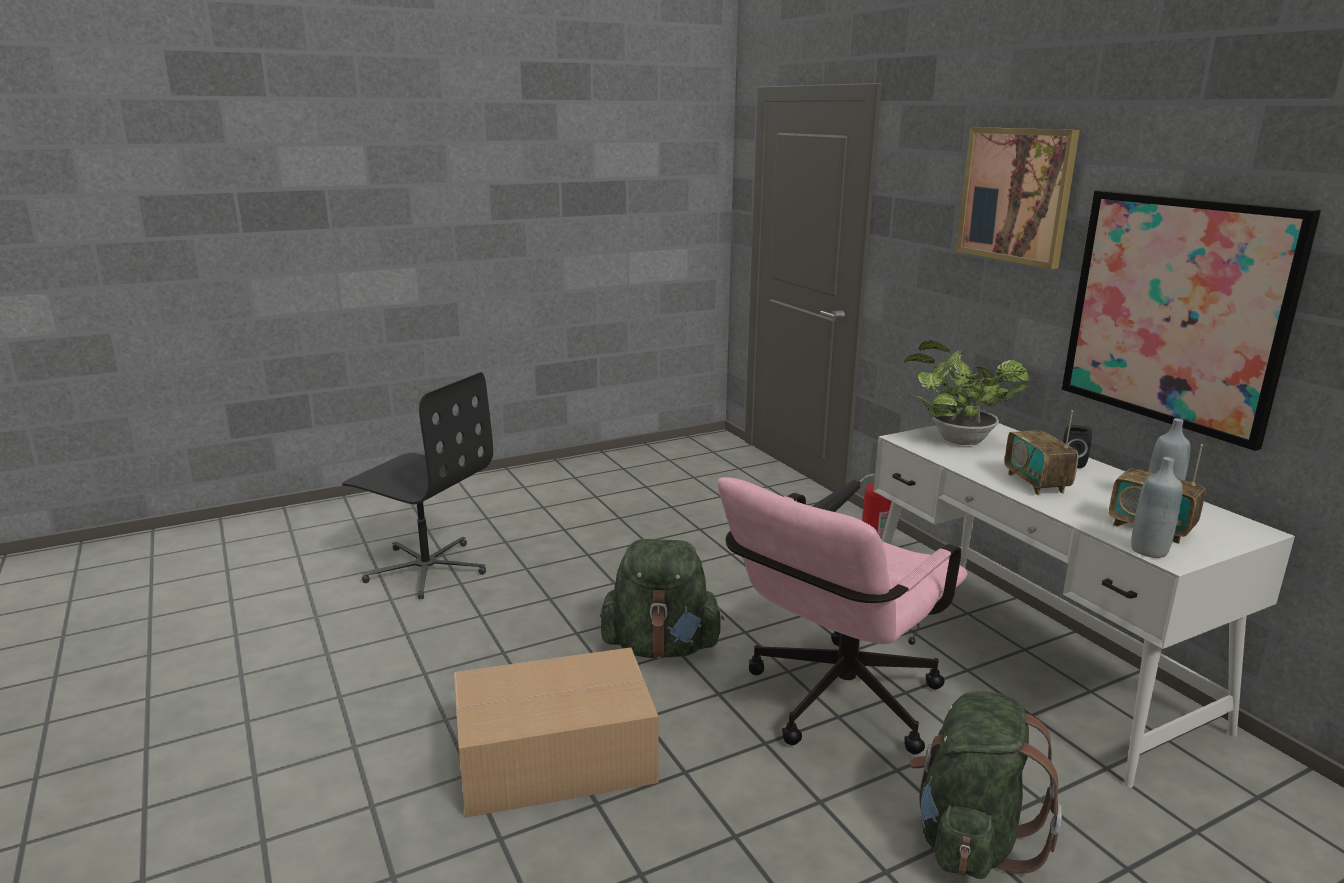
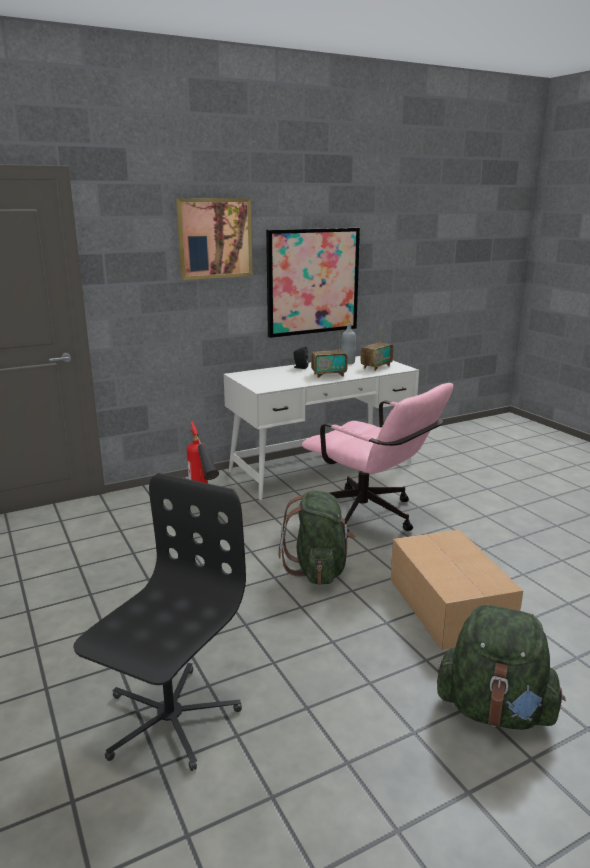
camera: 90 degrees left, 0 degrees up
(956, 440) = (265, 381): potted plant -> none
(969, 839) = (457, 497): green backpack -> green backpack (495, 711)
(1149, 550) = (398, 369): grey bottle -> none

